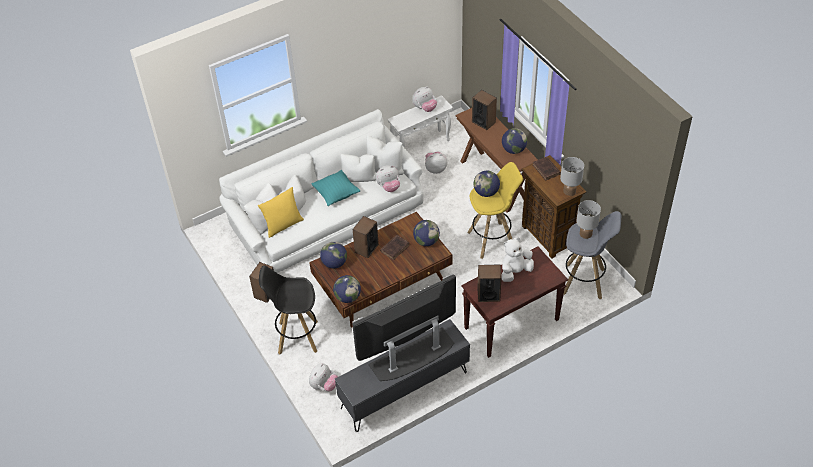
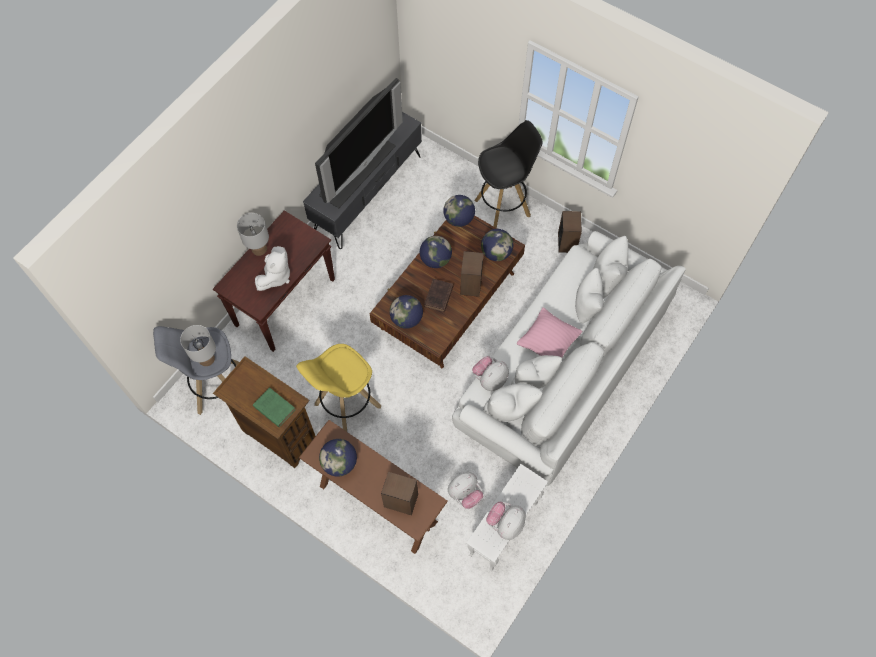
camera: 155 degrees right, 15 degrees up
(283, 225) = (583, 277): yellow pillow -> none
(324, 385) = (447, 171): plush toy -> none
(336, 194) = (548, 343): turquoise pillow -> pink pillow
(486, 192) = (350, 376): globe -> globe (435, 260)
(488, 294) = (296, 238): speaker -> none
(546, 170) = (273, 407): brown book -> green book
(569, 191) = (234, 383): grey table lamp -> grey table lamp (259, 249)

